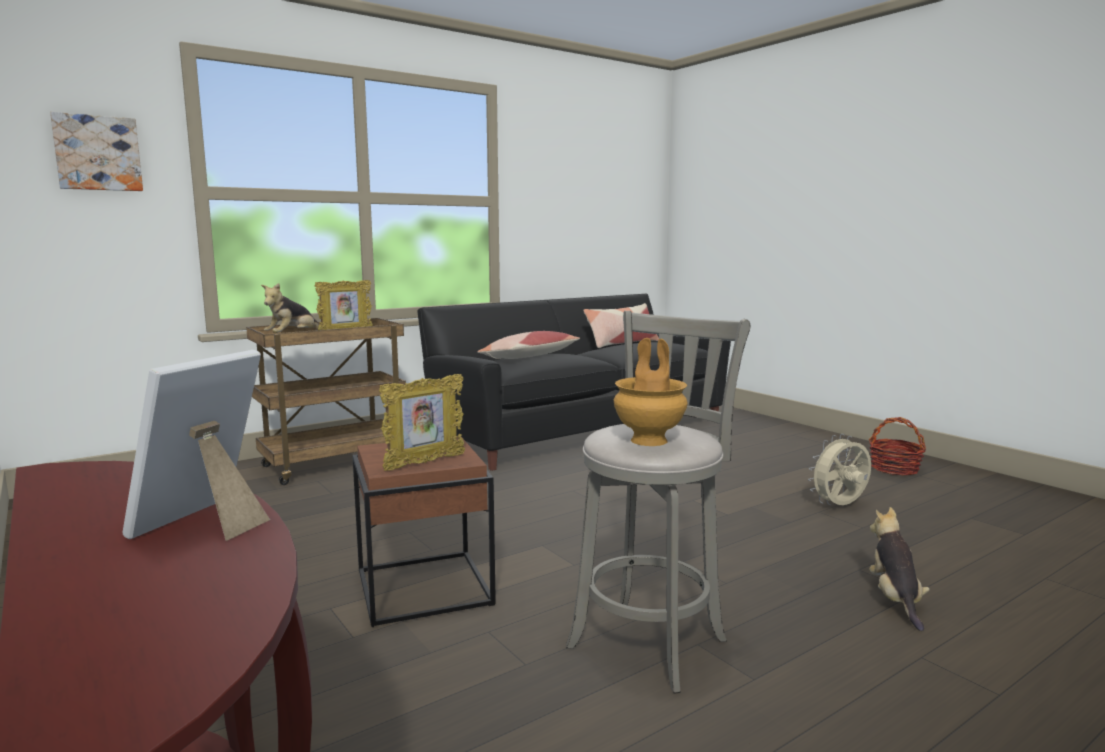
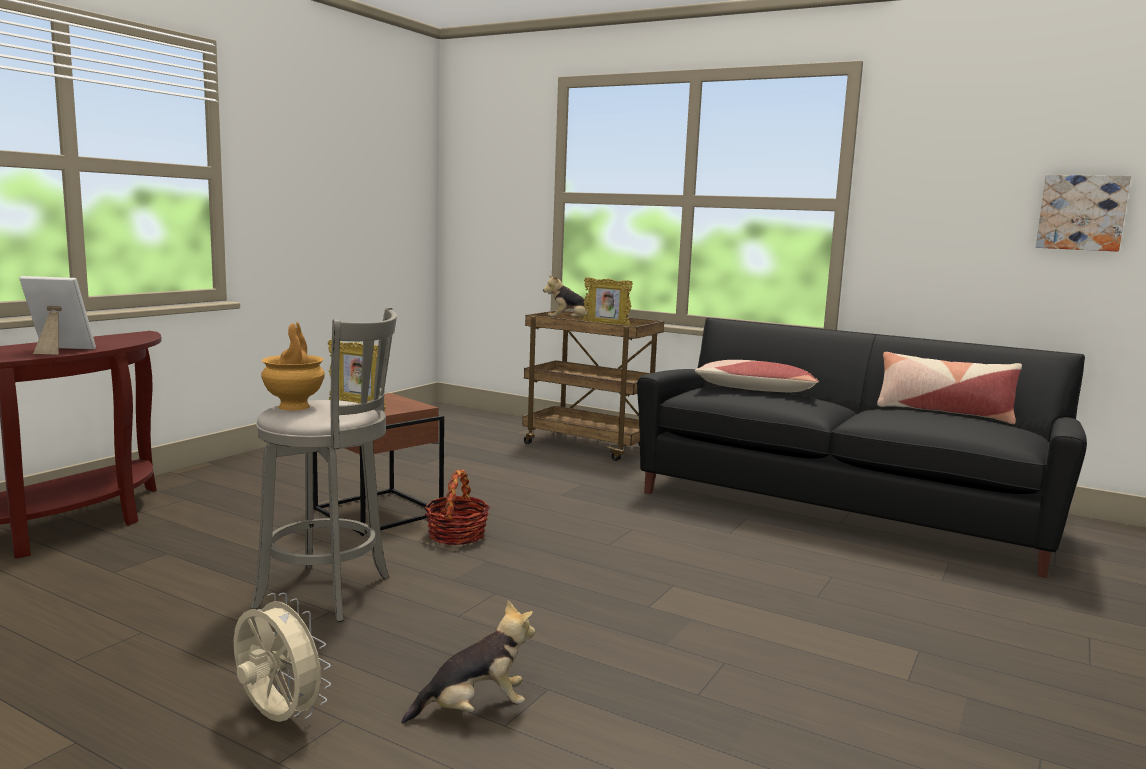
camera: 65 degrees right, 0 degrees up
(97, 153) = (503, 169): picture -> picture (1081, 212)
(840, 506) = (765, 677): beige fan -> beige fan (276, 718)
(894, 469) = (1041, 732): basket -> basket (456, 535)

